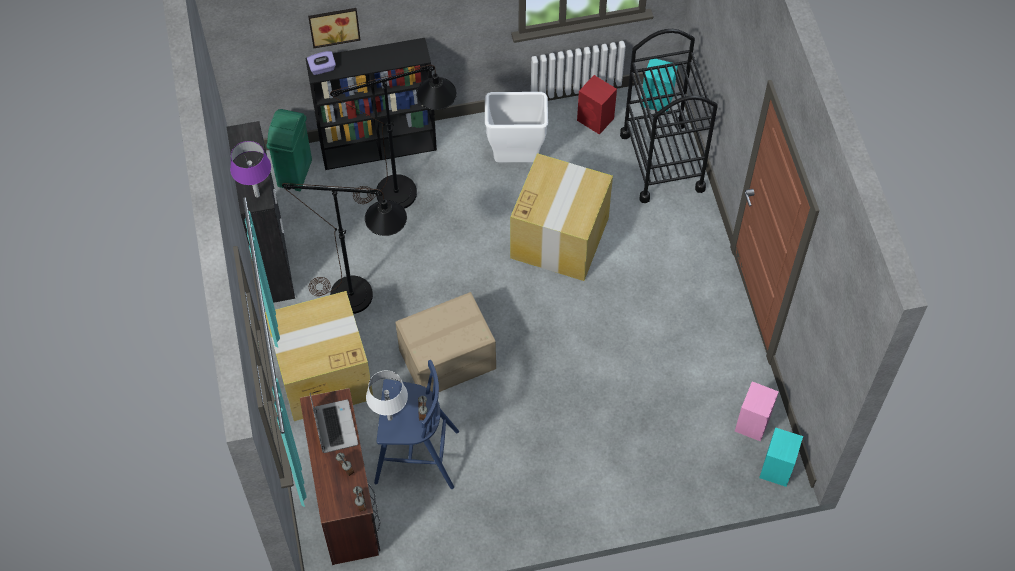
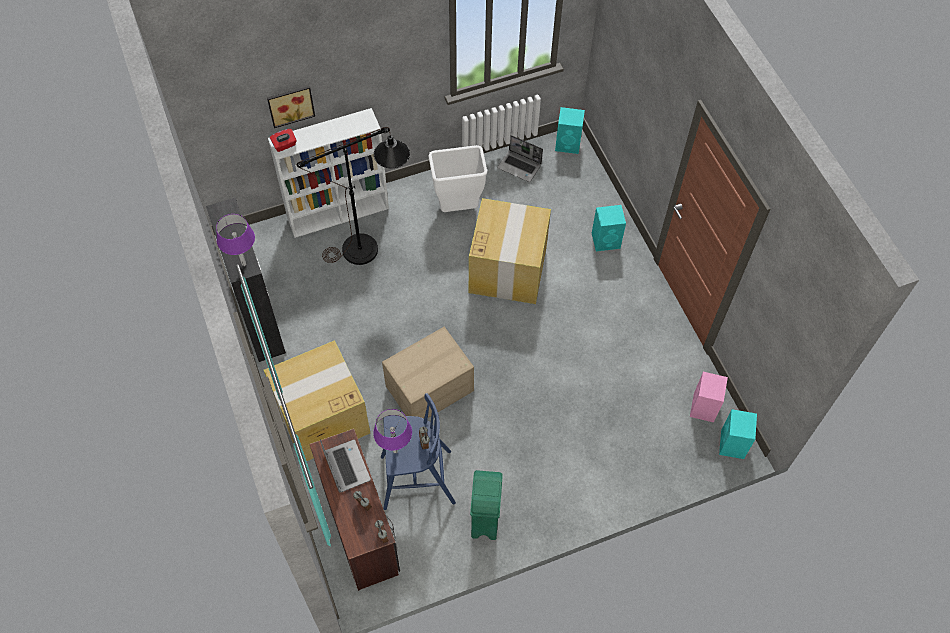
camera: 10 degrees left, 0 degrees up
(294, 174) = (268, 244): green trash can -> green trash can (484, 520)
(322, 68) = (284, 145): purple tissue box -> red tissue box
(363, 299) = (346, 345): black floor lamp -> none
(379, 147) = (339, 212): black bookcase -> white bookcase
(390, 418) = (395, 451): white table lamp -> purple table lamp
(596, 120) = (520, 166): red speaker -> laptop
(662, 161) = (582, 194): black cart -> none
(679, 219) = (606, 240): none -> turquoise speaker

